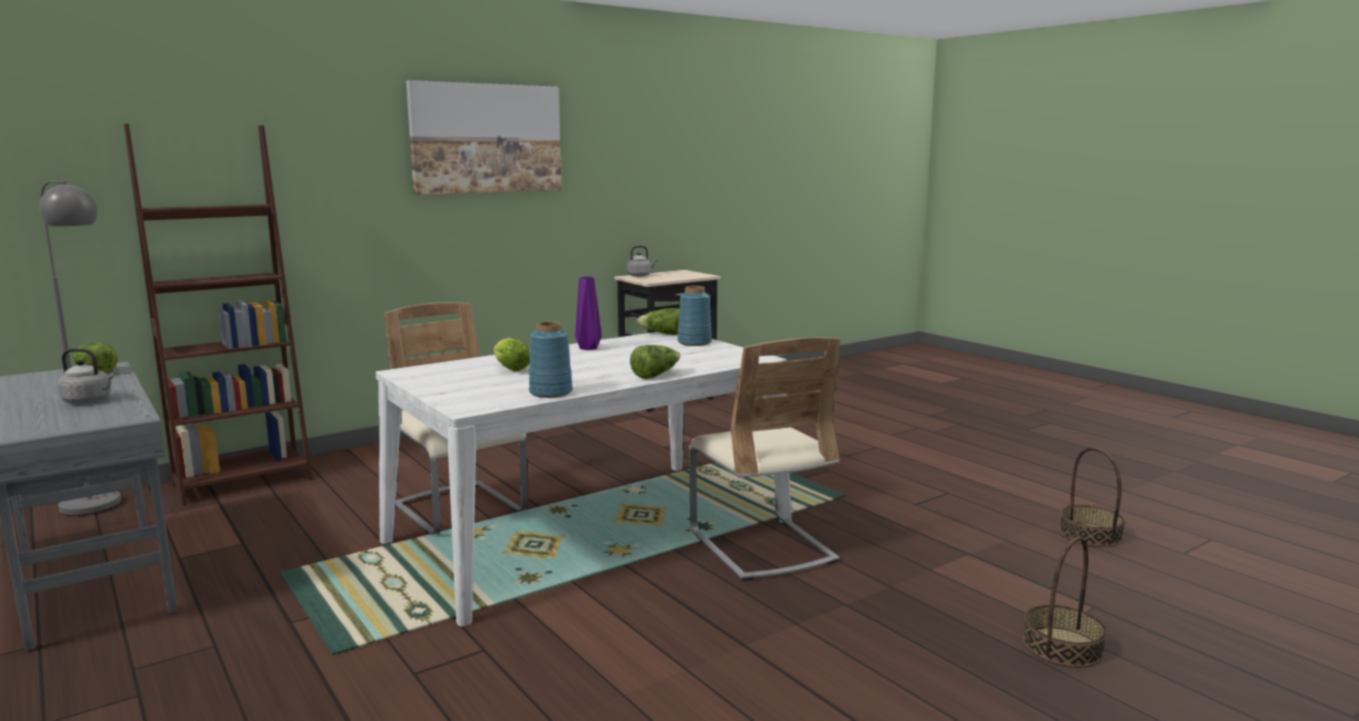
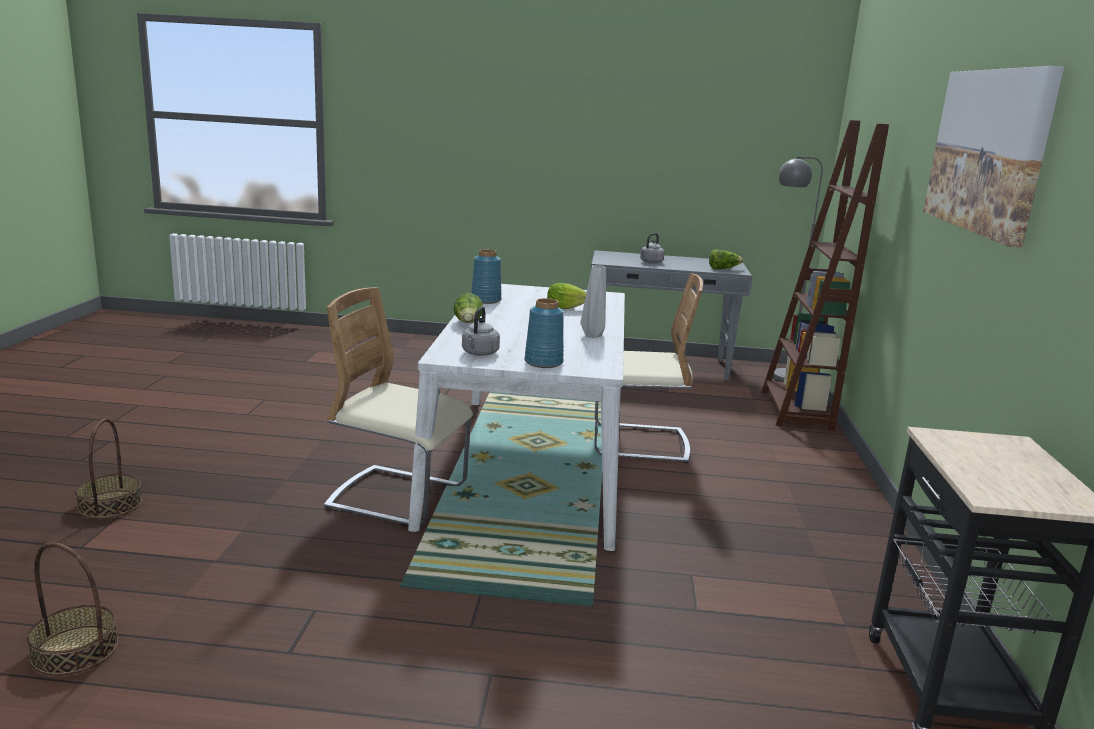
camera: 130 degrees right, 5 degrees up
(588, 348) = (594, 335): purple vase -> grey vase
(640, 275) = (1021, 451): grey kettle -> grey kettle (479, 353)
(662, 334) = (604, 367): lettuce -> none

